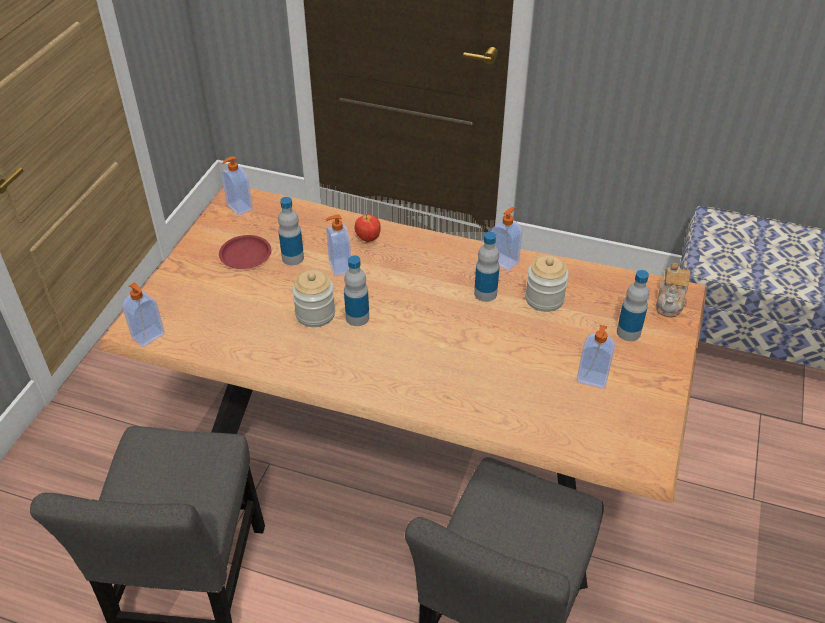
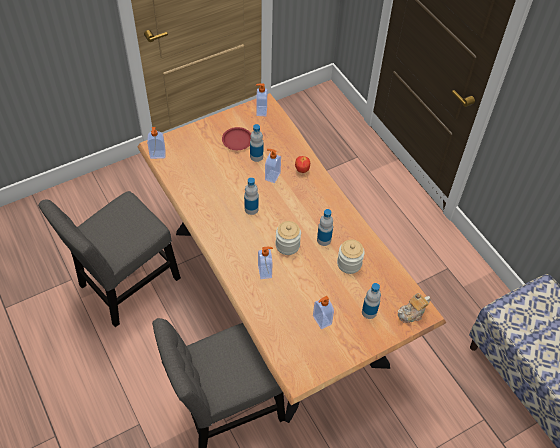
camera: 40 degrees right, 10 degrees up
(315, 314) = (235, 193): jar -> jar (287, 245)
(504, 261) = (354, 229): soap dispenser -> soap dispenser (265, 271)

